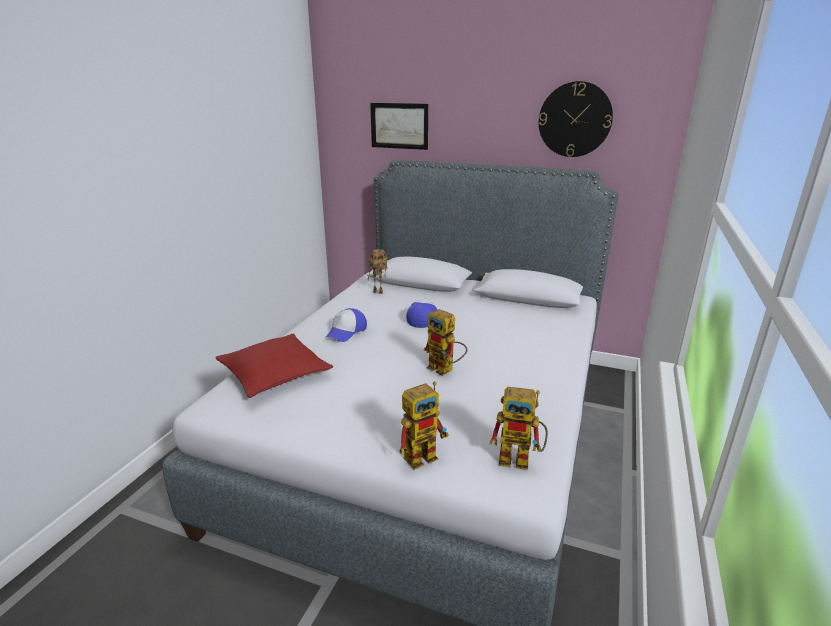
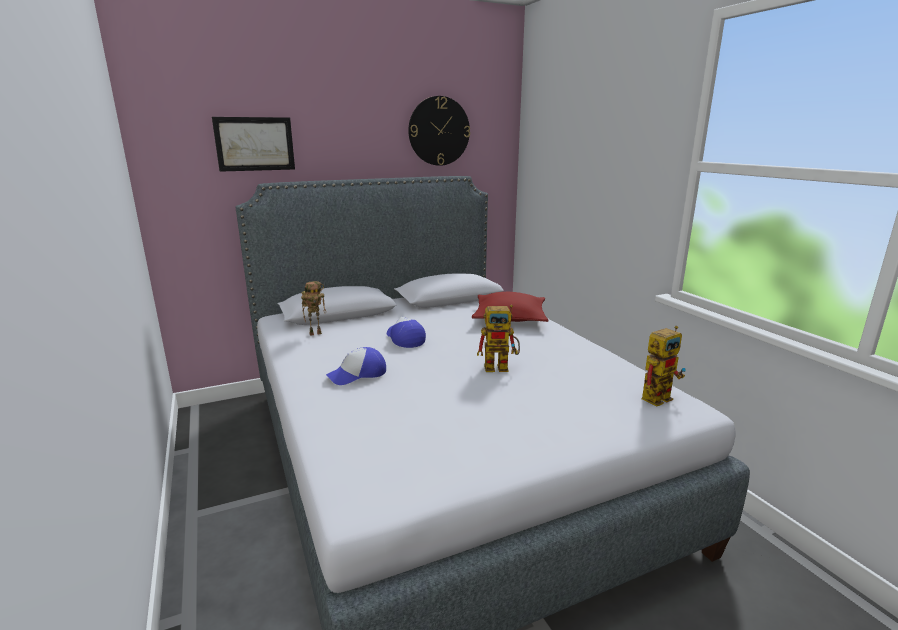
camera: 45 degrees left, 5 degrees down
(275, 374) = (366, 439): red pillow -> red pillow (510, 317)
(346, 332) = (358, 374): cap -> cap turned 75 degrees clockwise
(425, 454) = (610, 425): toy robot -> none

